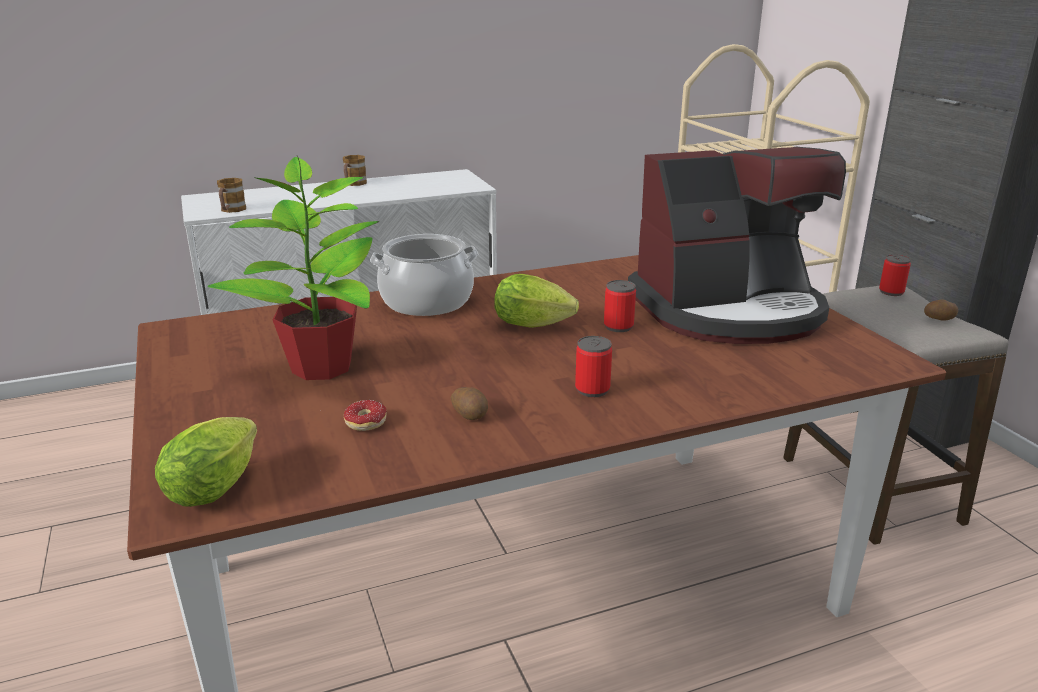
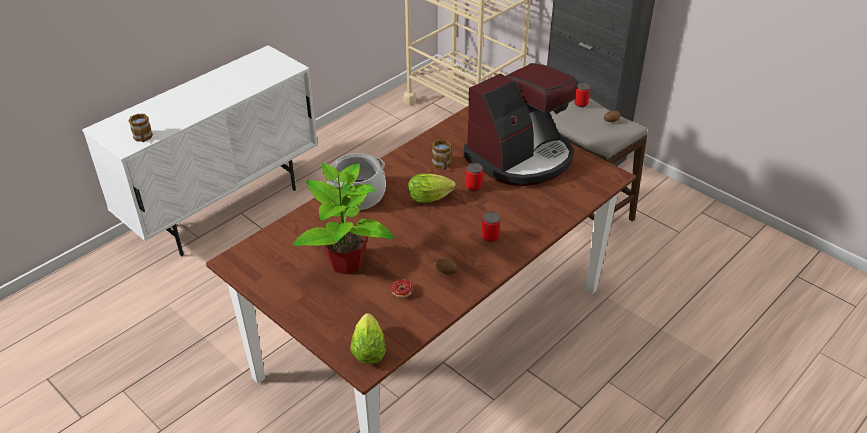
camera: 25 degrees left, 15 degrees up
(353, 184) = (202, 84): mug -> mug (442, 165)

